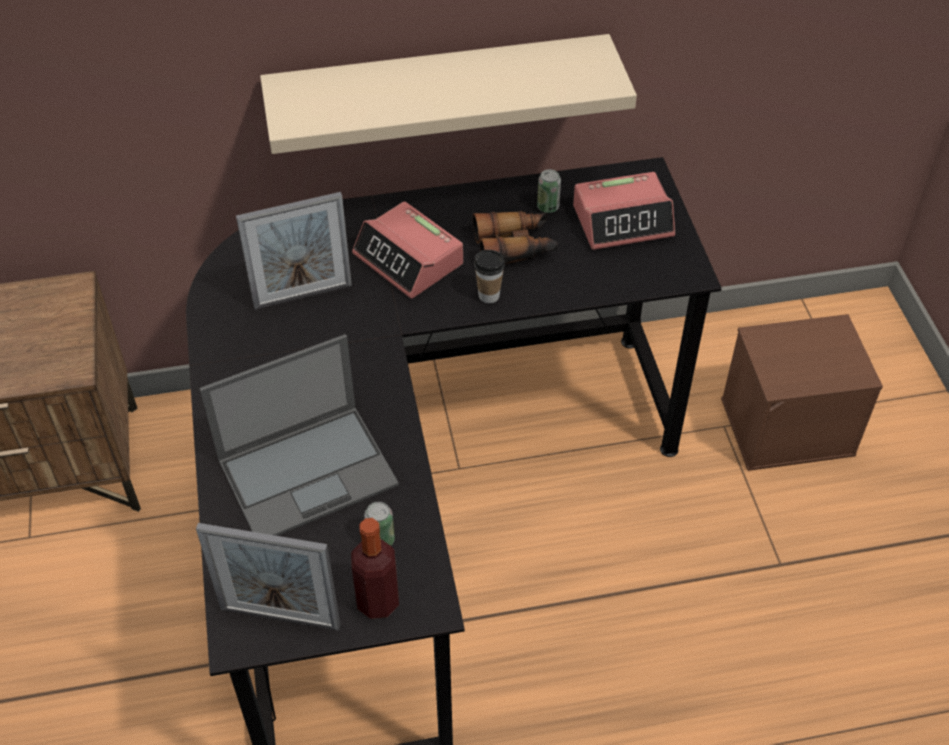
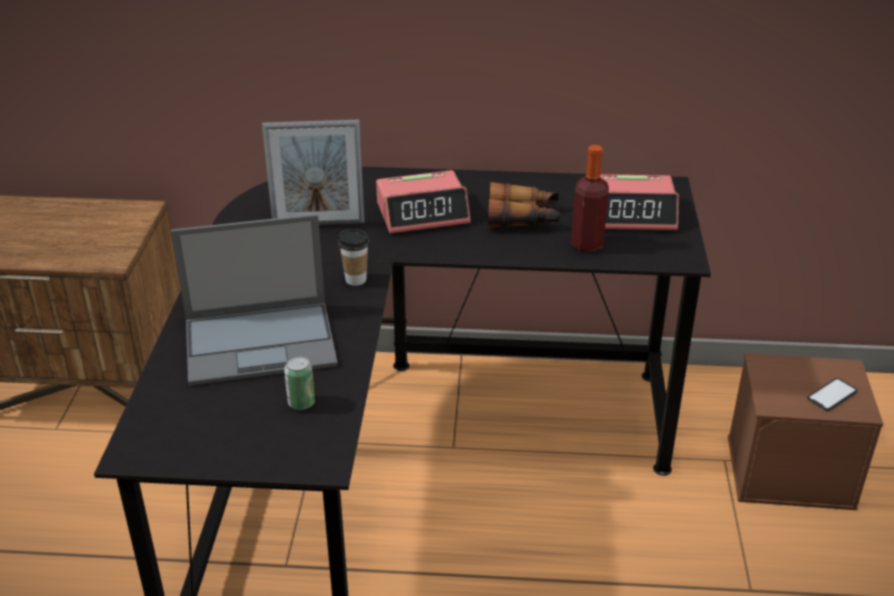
camera: 15 degrees right, 15 degrees down
(280, 617) = (179, 443): picture frame -> none
(378, 601) = (275, 448): bottle -> bottle (587, 244)
(409, 260) = (423, 213): alarm clock -> alarm clock turned 75 degrees counterclockwise
(438, 91) = (479, 73): beige shelf -> none
(489, 295) = (484, 247): cup -> cup (356, 280)
(548, 207) = (565, 195): can -> none
(830, 362) = (832, 395): none -> phone

